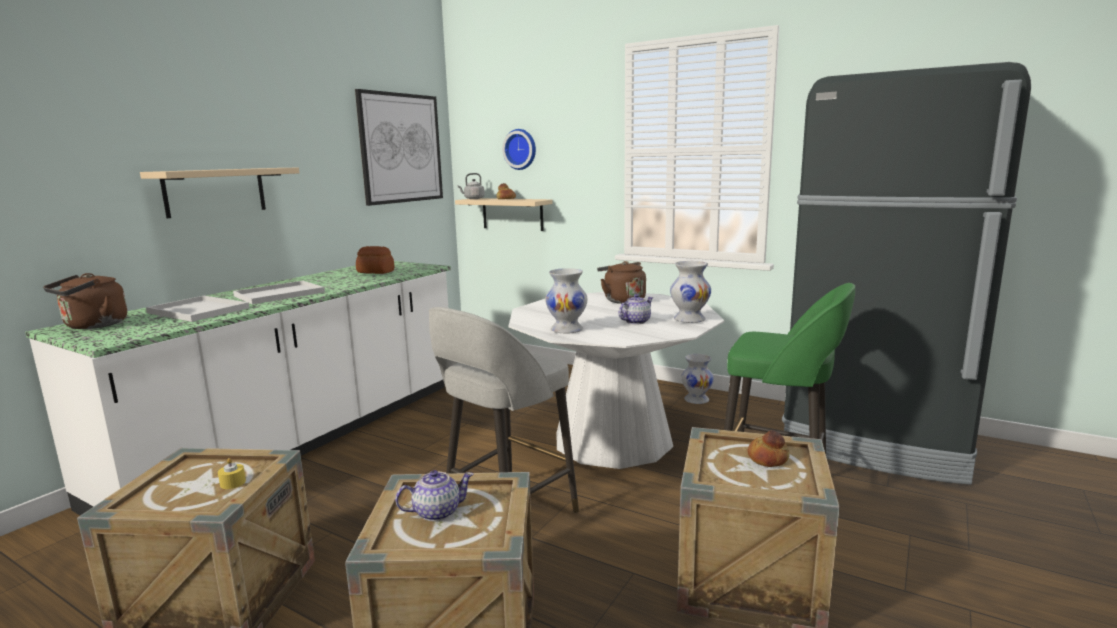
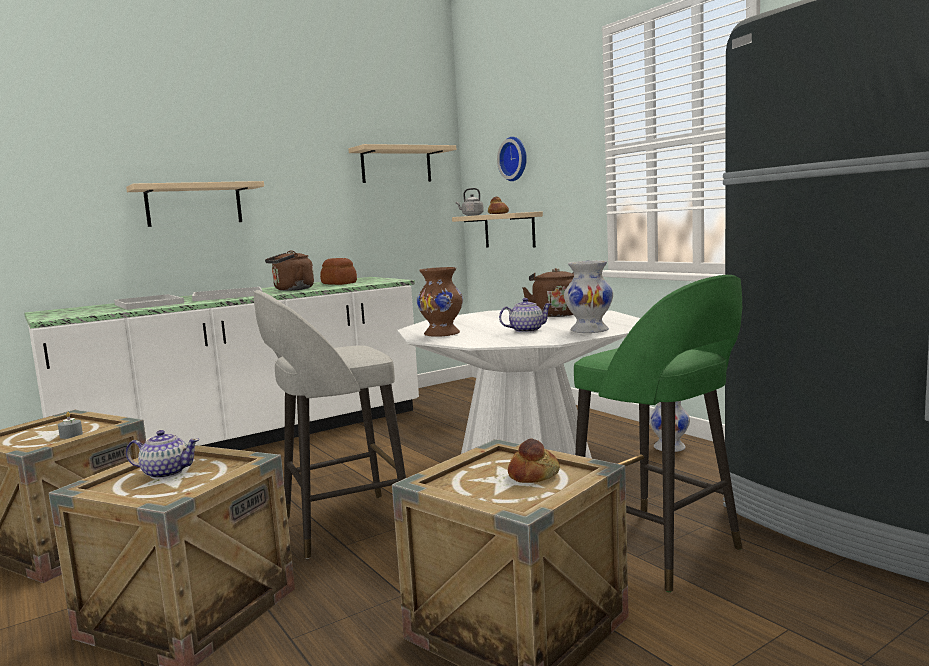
camera: 25 degrees right, 5 degrees down
(93, 326) = (65, 310): brown kettle -> brown kettle (291, 290)
(233, 483) = (71, 435): yellow candle -> grey candle
(401, 148) = (396, 165): picture -> beige shelf
(566, 330) = (441, 334): white vase -> brown vase

